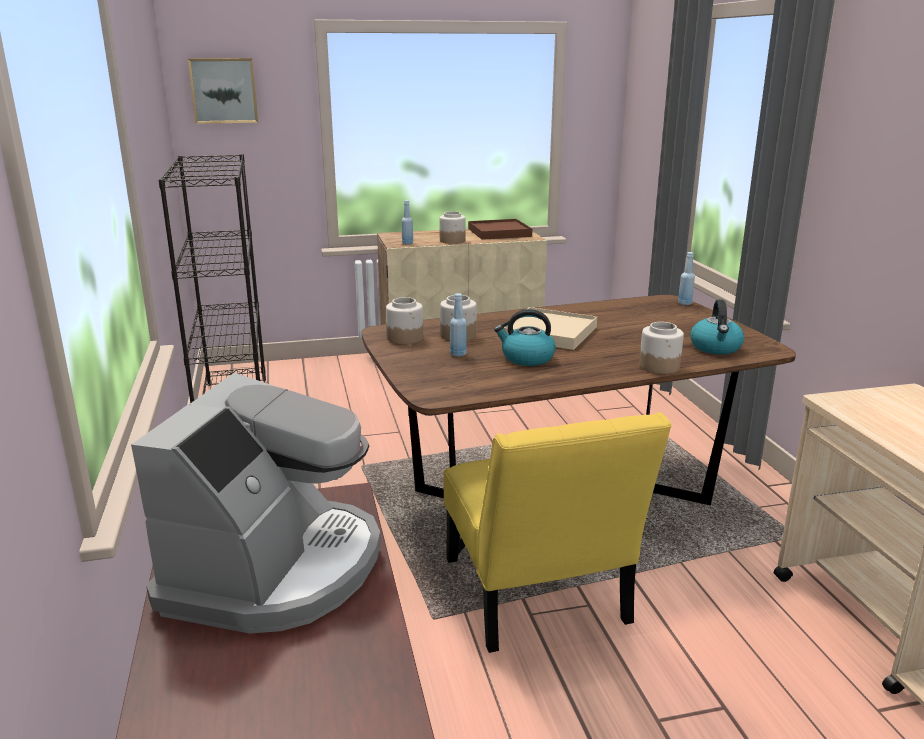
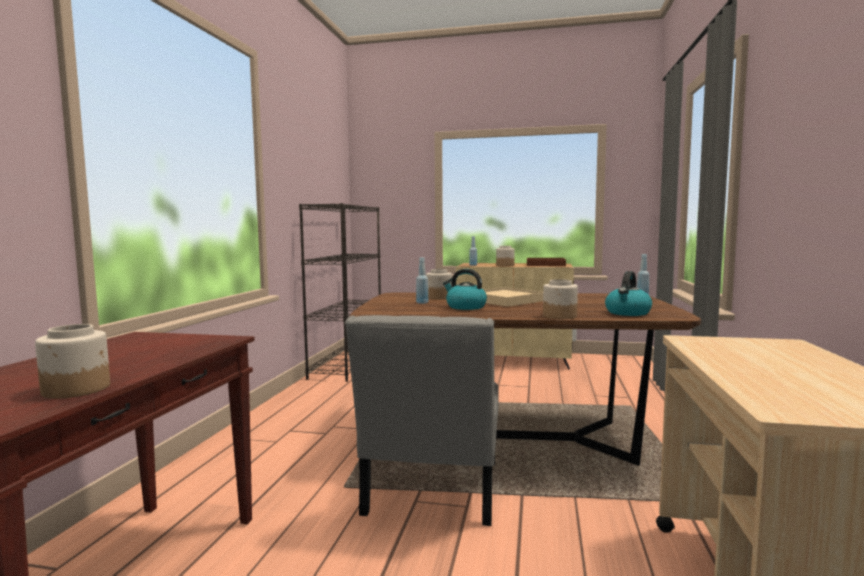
camera: 25 degrees right, 15 degrees down
(224, 90) = (380, 175): picture -> none
(276, 568) = (126, 355): coffee machine -> none
(405, 338) = (402, 296): jar -> jar (77, 389)
(537, 598) = (431, 493): yellow chair -> grey chair

